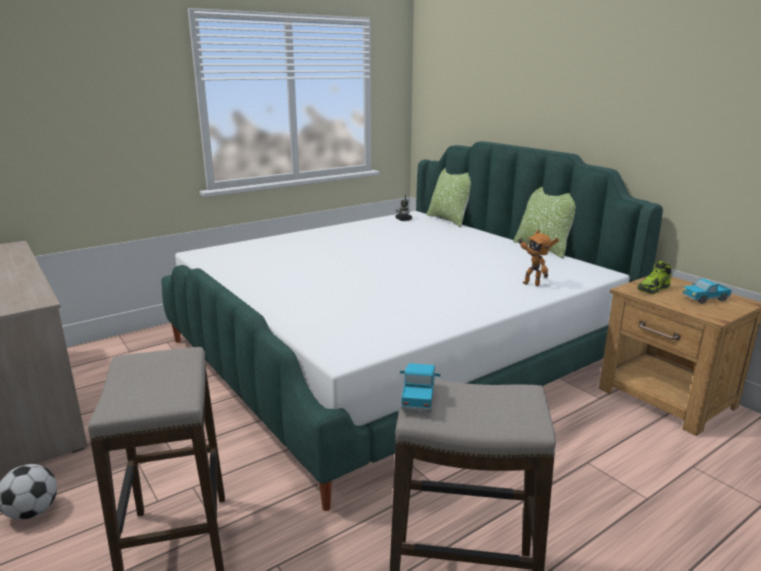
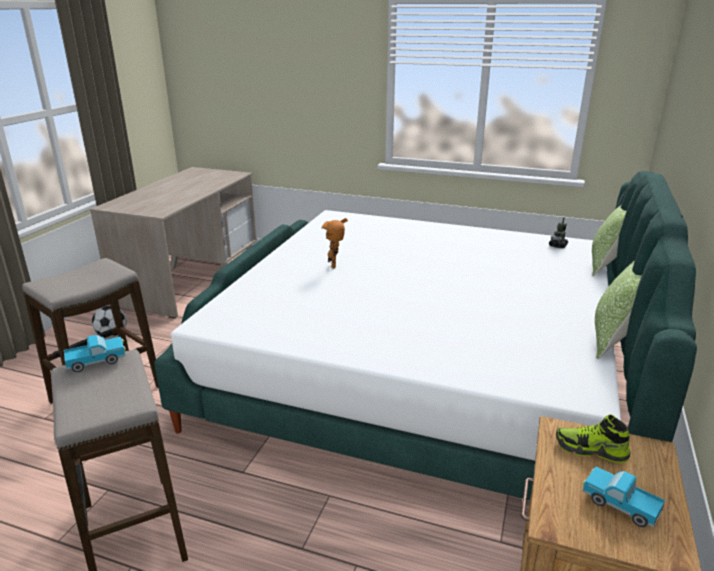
camera: 55 degrees right, 5 degrees up
(532, 283) = (475, 360): toy robot -> toy robot (336, 265)

